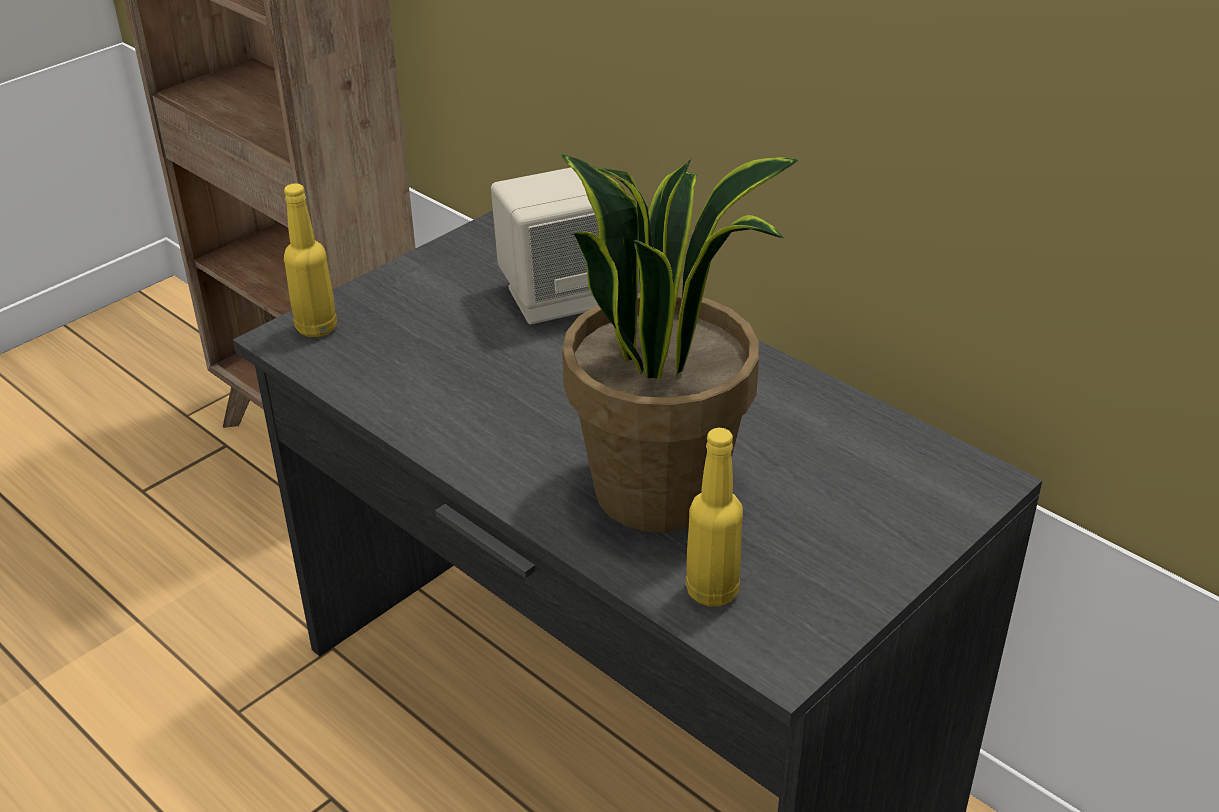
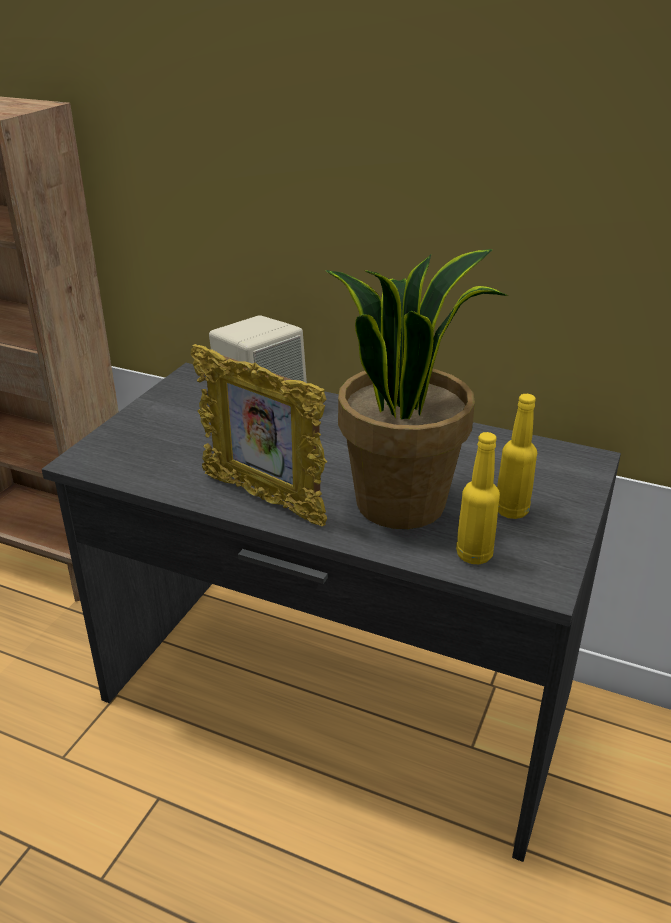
camera: 20 degrees left, 5 degrees down
(316, 327) = (101, 450): yellow bottle -> yellow bottle (511, 510)
(481, 443) = (264, 499): none -> picture frame

